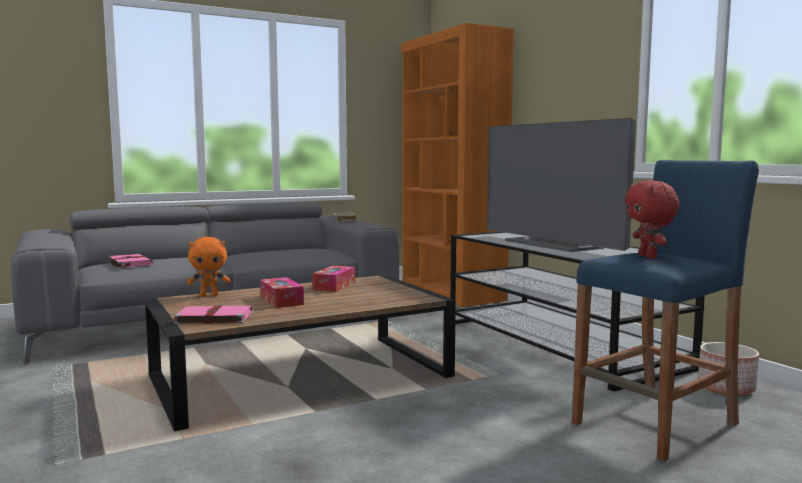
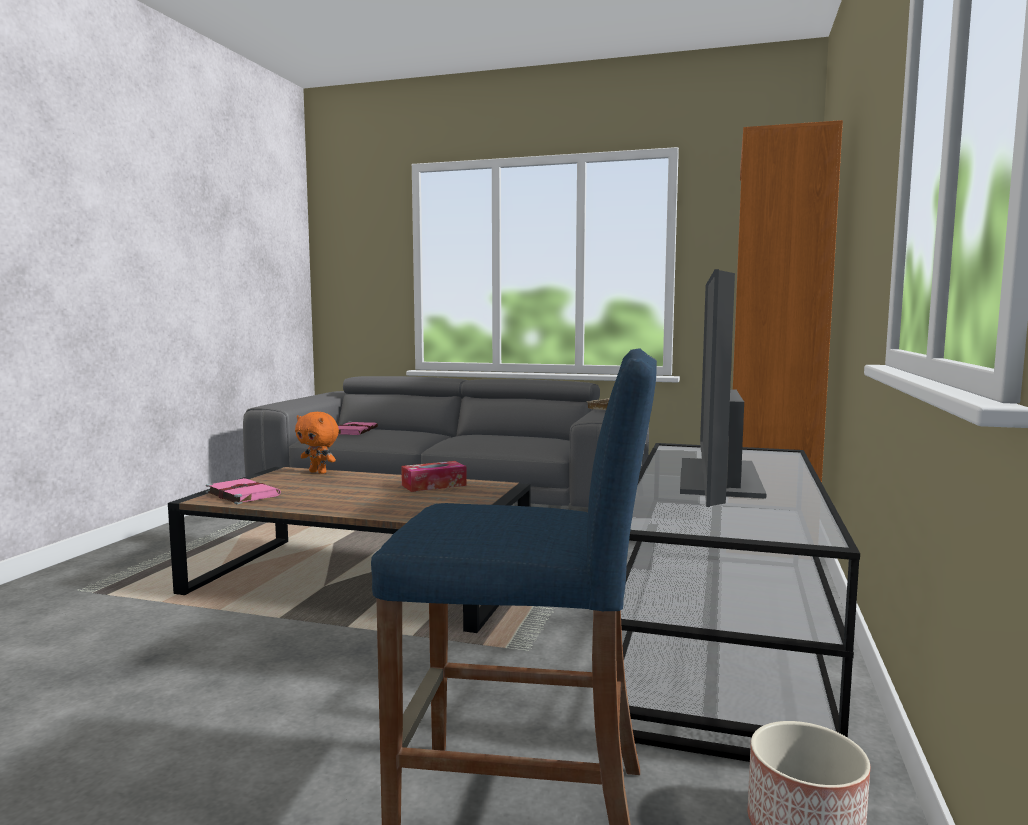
camera: 45 degrees right, 0 degrees up
(281, 300) = (339, 490): tissue box -> none
(649, 257) = (478, 516): red plush toy -> none

